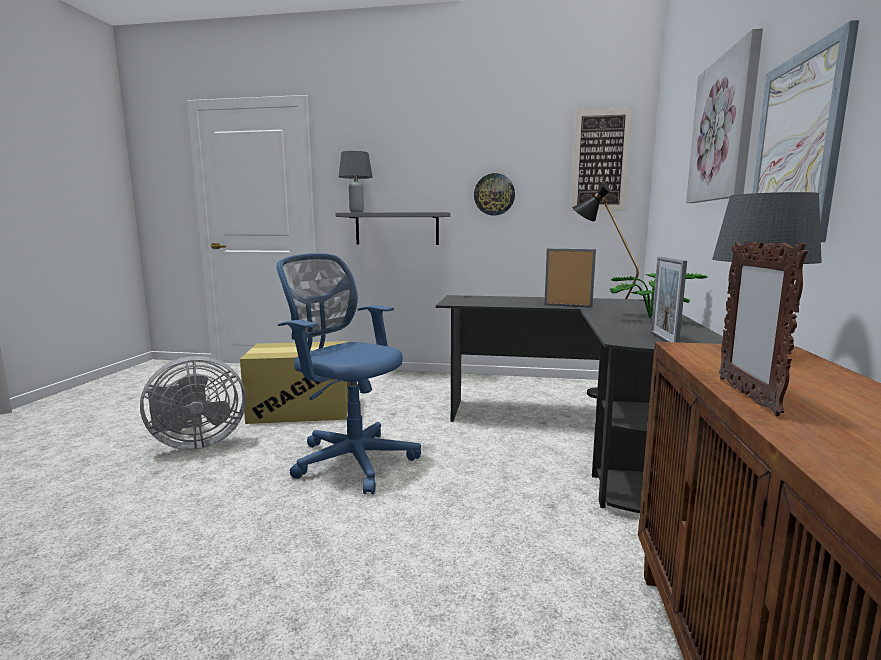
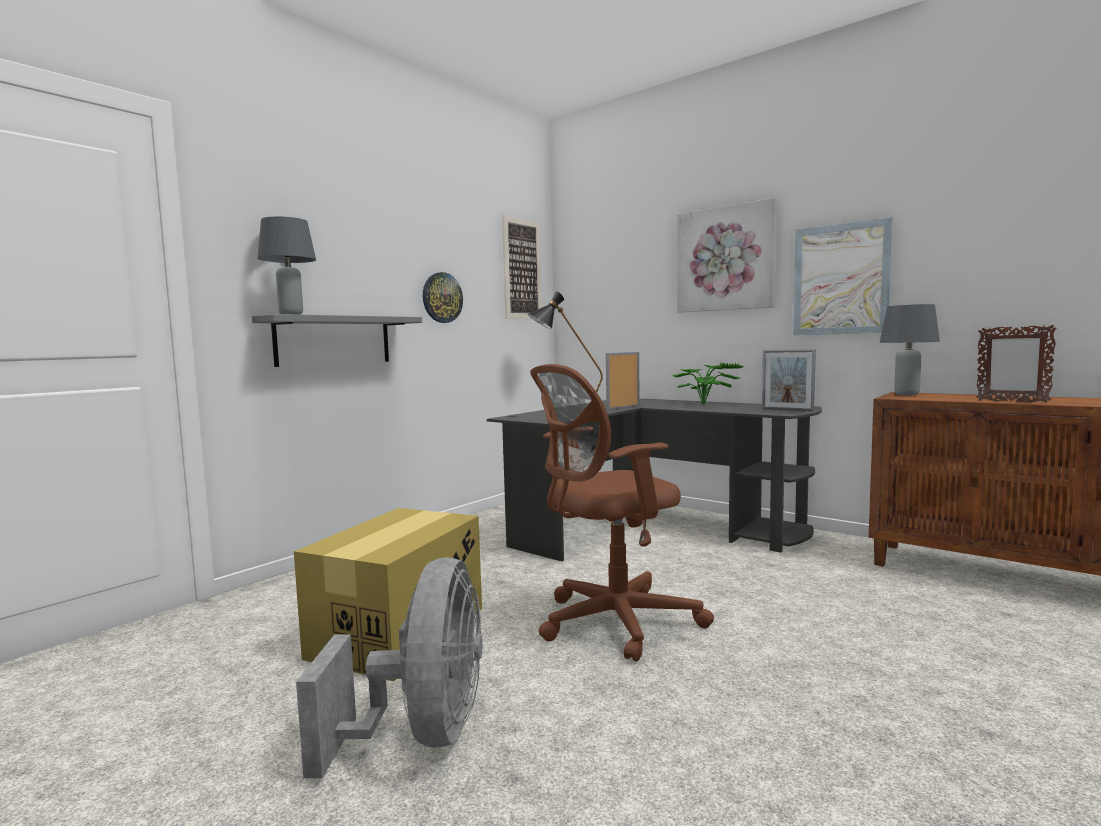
camera: 60 degrees left, 5 degrees down
(351, 459) = (611, 623): blue office chair -> brown office chair

